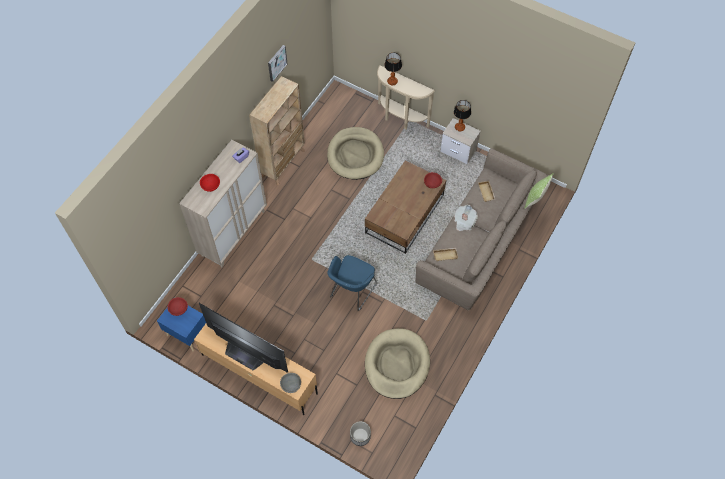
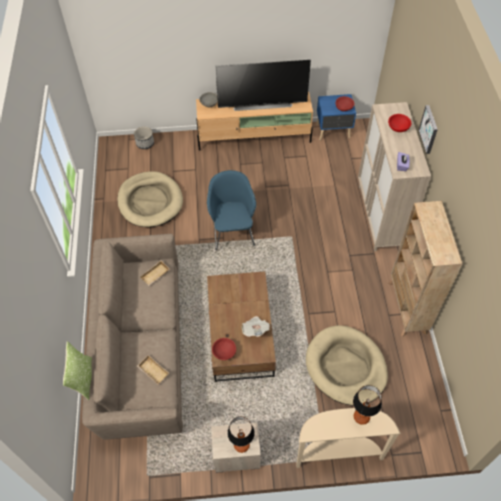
camera: 145 degrees right, 5 degrees down
(276, 62) = (473, 247): picture -> picture (429, 129)
(464, 222) = (157, 321): newspaper -> newspaper (255, 330)

